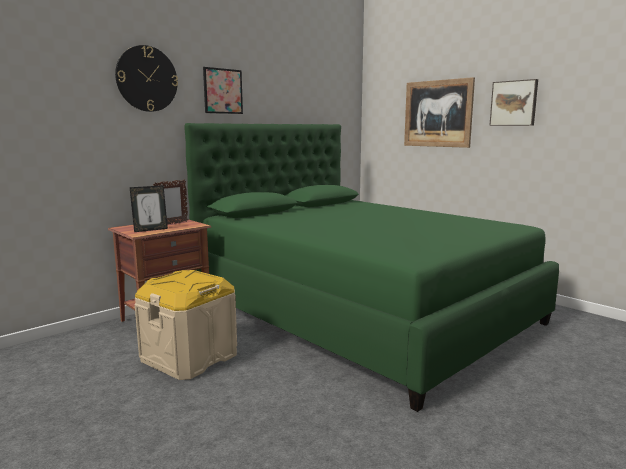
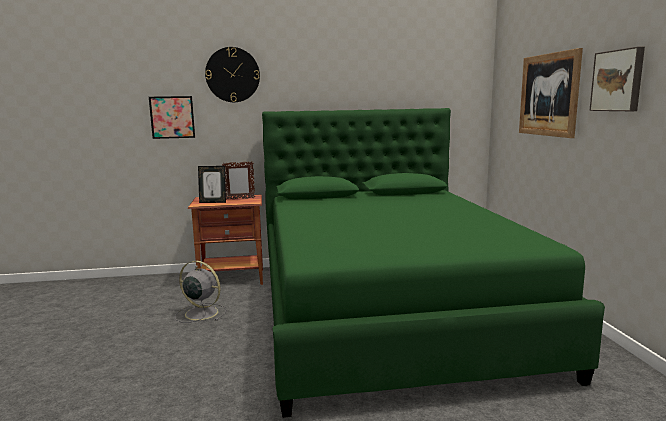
camera: 35 degrees right, 0 degrees up
(189, 357) = (200, 313): beige storage box -> grey fan
(223, 91) = (307, 80): picture -> picture (172, 117)

